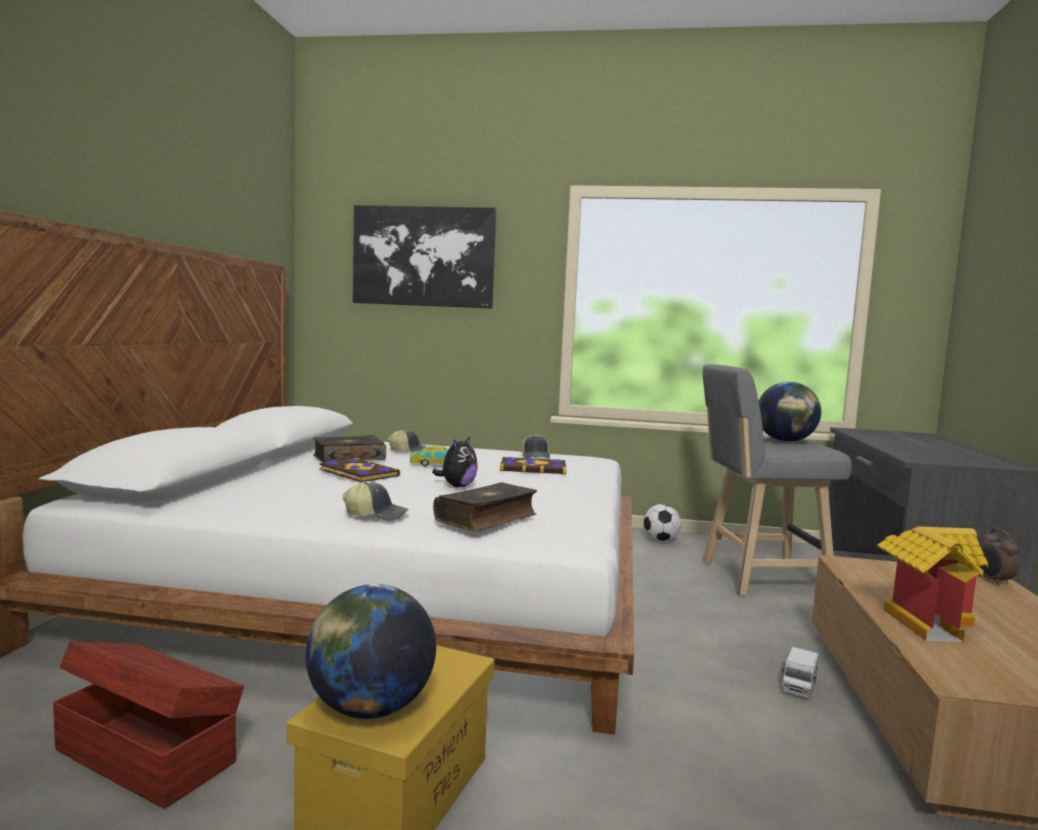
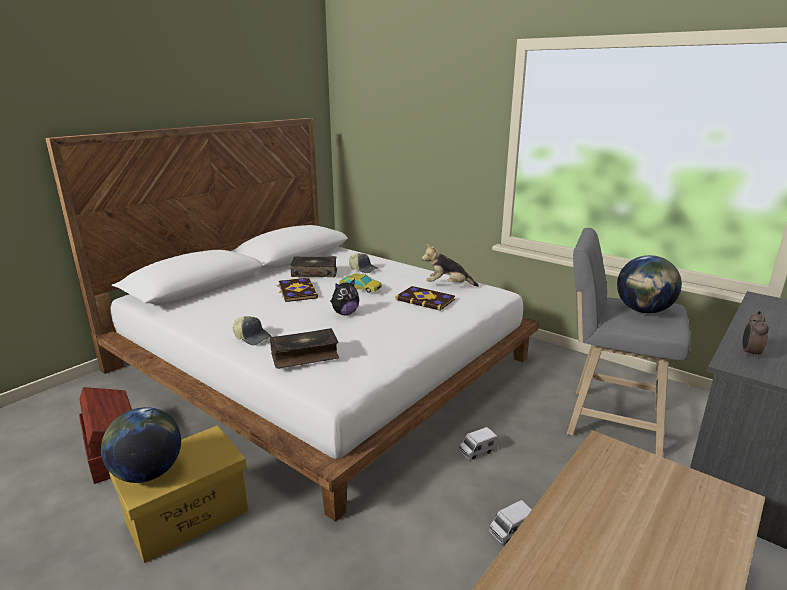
camera: 30 degrees right, 15 degrees up
(423, 256) = (407, 106): picture -> none
(536, 457) = (448, 285): cap -> plush toy
(660, 540) = (565, 362): football -> none
(678, 628) = (477, 451): none -> toy truck
(925, 620) = (575, 528): toy house -> none
(993, 581) = (732, 507): alarm clock -> alarm clock (749, 353)

